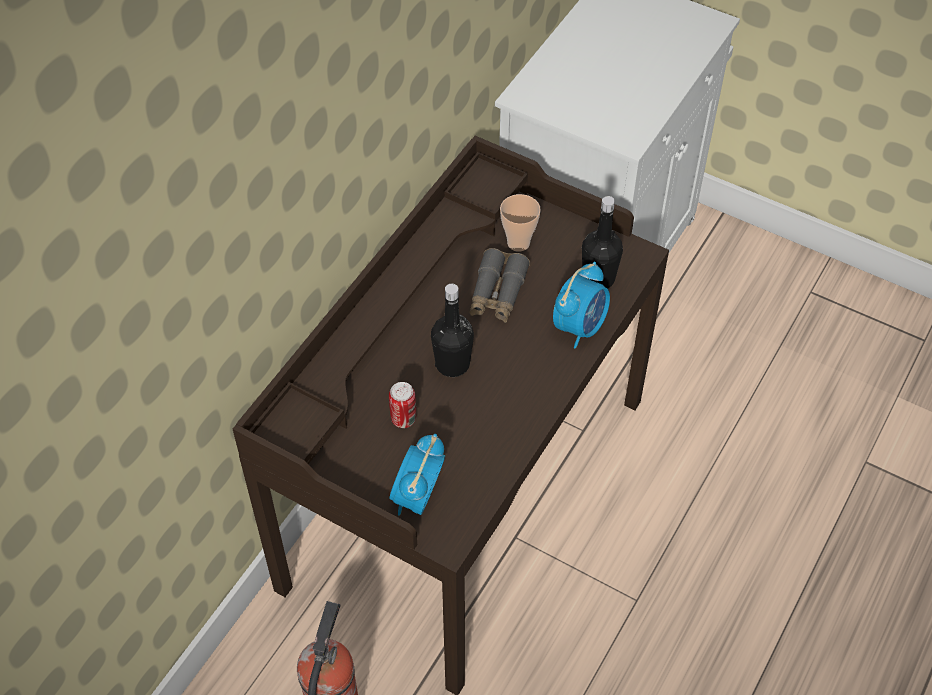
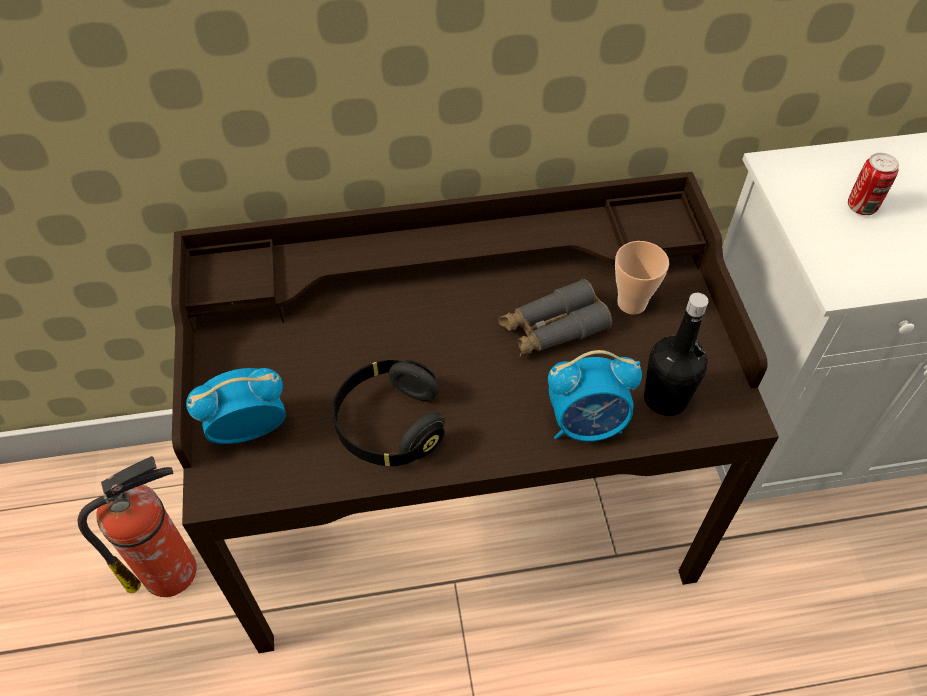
camera: 50 degrees right, 0 degrees up
(403, 419) = (331, 356): can -> can (861, 207)
(452, 364) = (431, 350): black bottle -> none
(487, 421) = (389, 425): none -> black headphones

